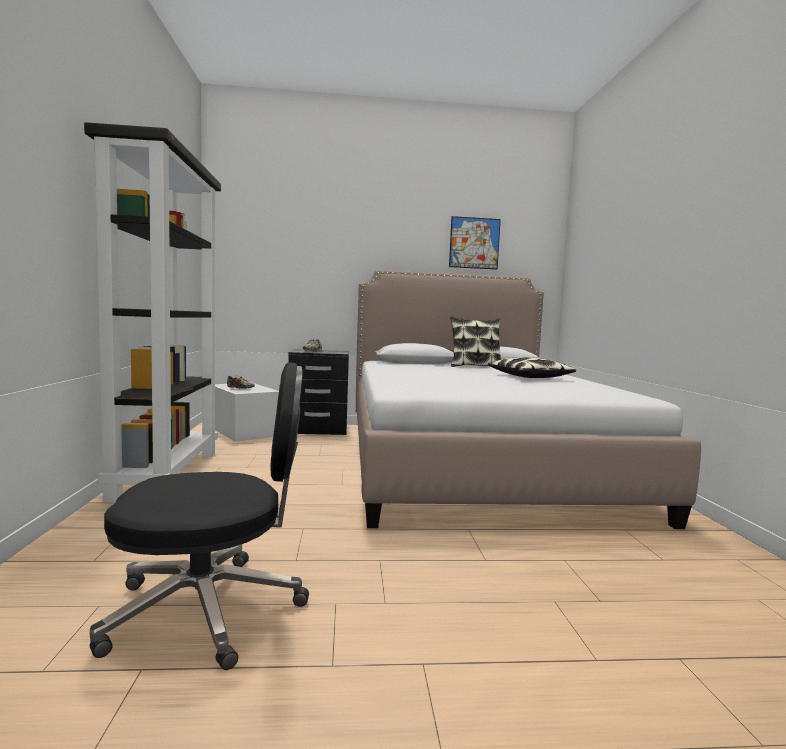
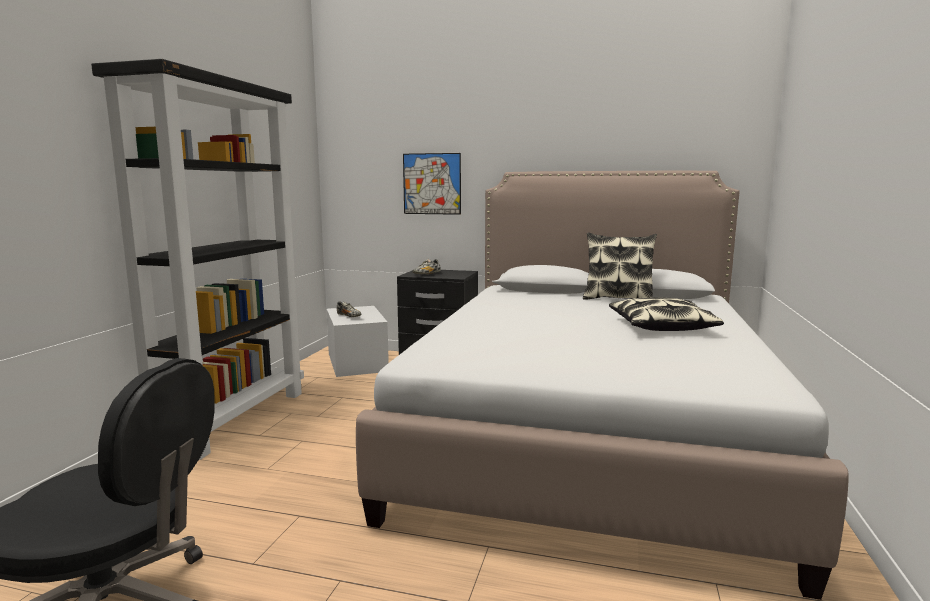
camera: 20 degrees right, 5 degrees up
(474, 243) = (639, 127): picture -> picture (432, 184)

